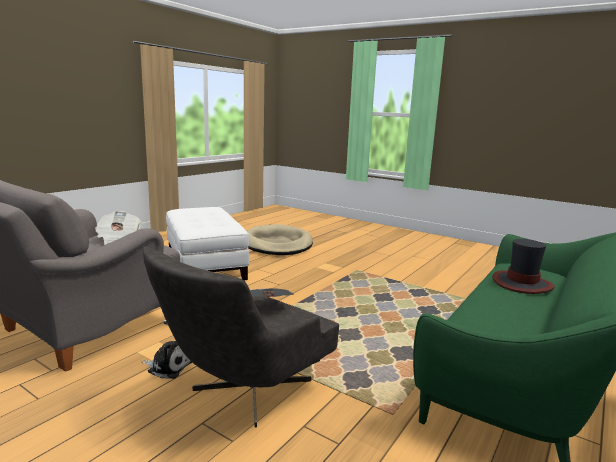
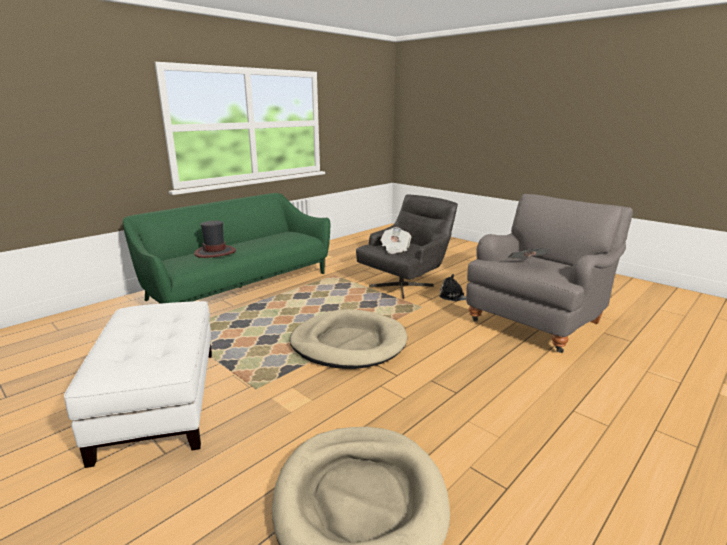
camera: 170 degrees left, 5 degrees up
(204, 264) = (490, 414): white ottoman -> white ottoman (161, 400)
(307, 297) = (348, 343): none -> beige dog bed

